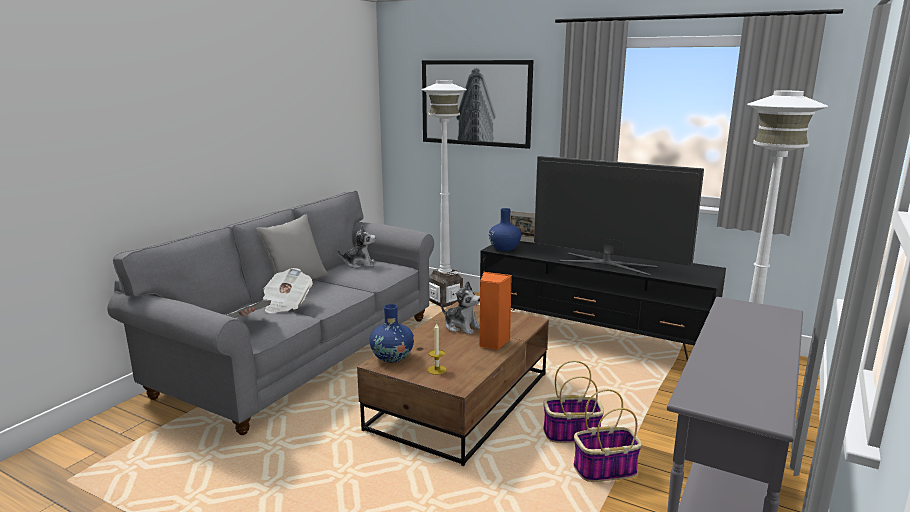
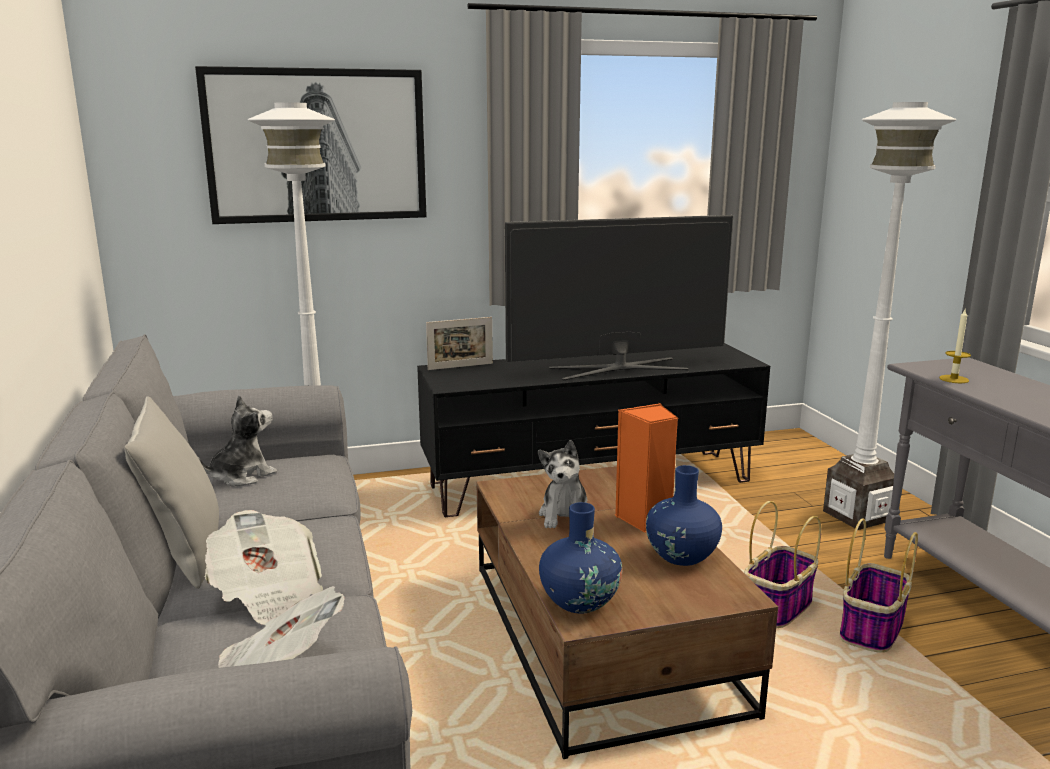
camera: 45 degrees left, 0 degrees up
(437, 370) = (670, 588): candle -> candle (954, 379)
(462, 327) = (565, 516): plush toy -> plush toy turned 105 degrees clockwise
(504, 248) = (459, 382): blue vase -> blue vase (681, 555)

